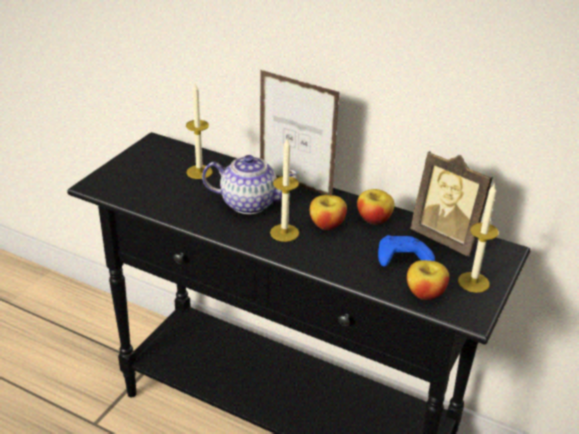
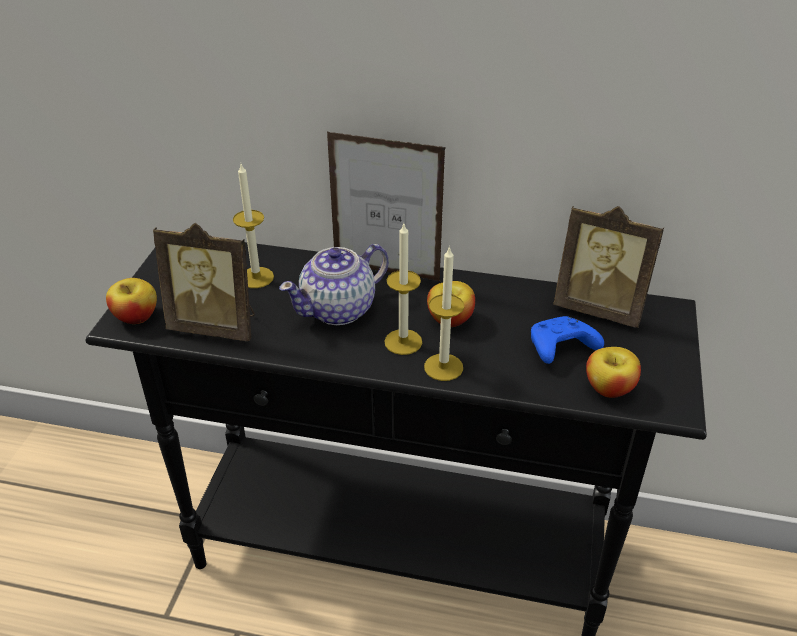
camera: 15 degrees left, 5 degrees up
(157, 197) = (216, 326): none -> picture frame
(248, 203) = (339, 309): teapot -> teapot turned 150 degrees clockwise
(374, 219) = (503, 300): apple -> apple (136, 316)
(473, 282) = (656, 360): candle -> candle (443, 367)

